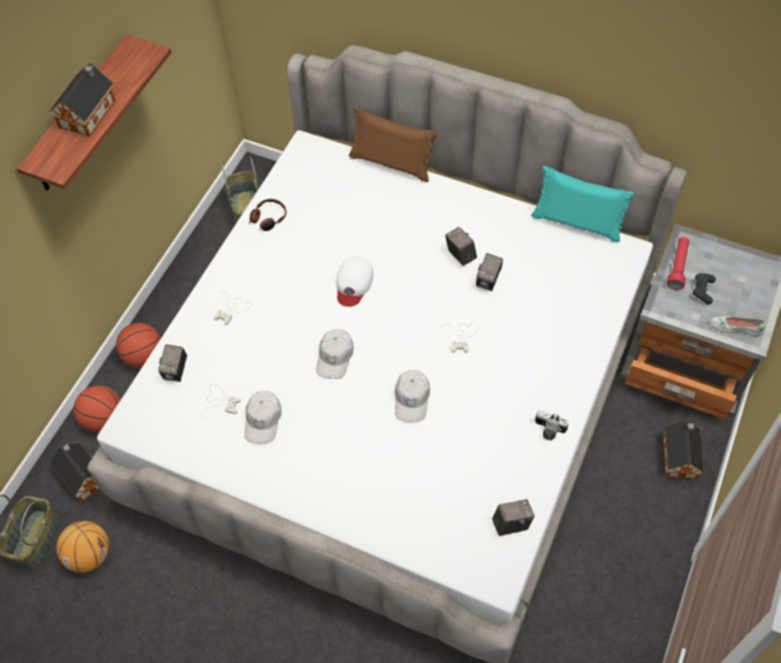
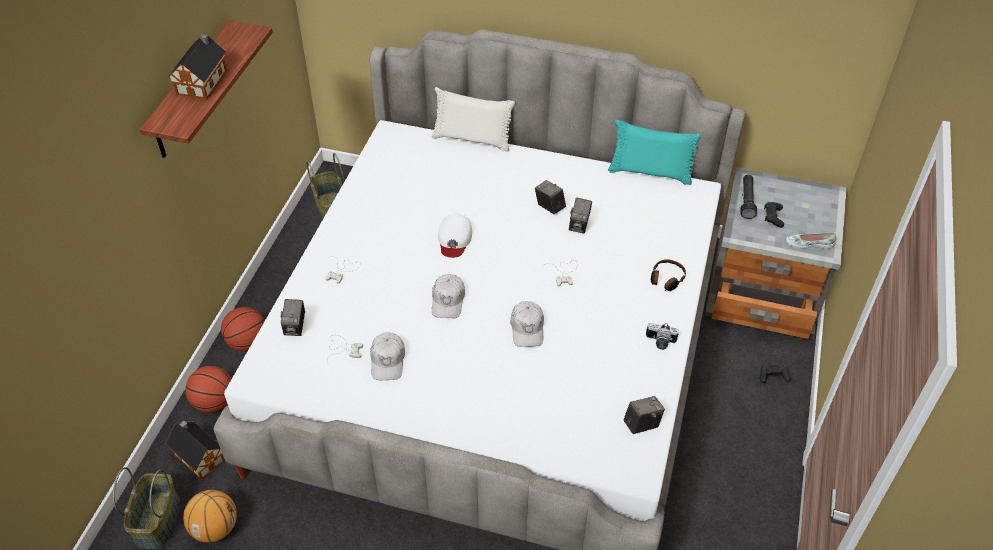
camera: 10 degrees left, 10 degrees down
(268, 218) = (364, 193): headphones -> headphones (666, 279)
(392, 163) = (472, 139): brown pillow -> white pillow
(677, 267) = (747, 201): red flashlight -> black flashlight
(680, 456) = (773, 376): toy house -> black game controller

